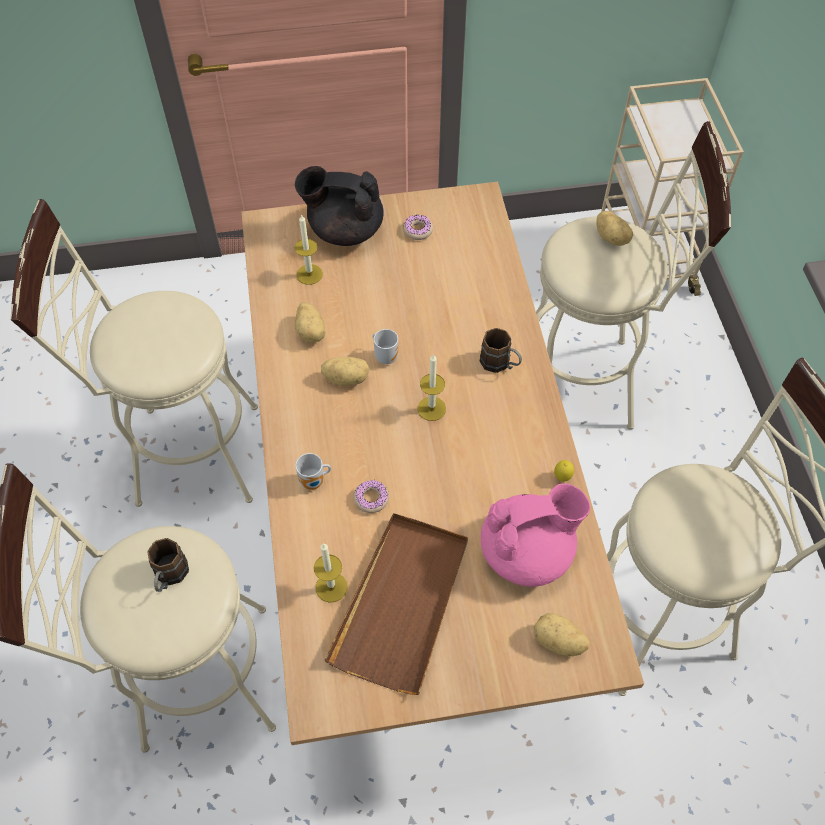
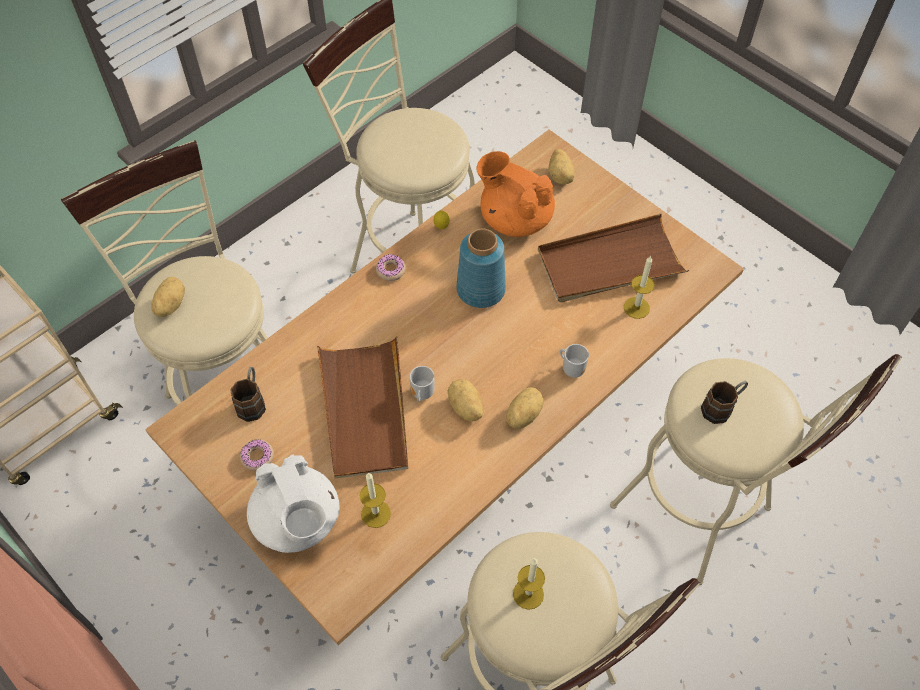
camera: 125 degrees left, 0 degrees up
(311, 331) = (439, 466): potato -> potato (522, 414)
(344, 229) = (298, 522): black teapot -> white teapot
(371, 498) = (554, 325): donut -> donut (391, 270)
(403, 311) = (365, 410): none -> brown tray
(431, 408) = (447, 333): candle -> candle (528, 594)
(458, 464) = (481, 290): none -> blue vase
(500, 364) = (369, 312): brown mug -> brown mug (252, 402)
(527, 552) = (514, 218): pink teapot -> orange teapot

